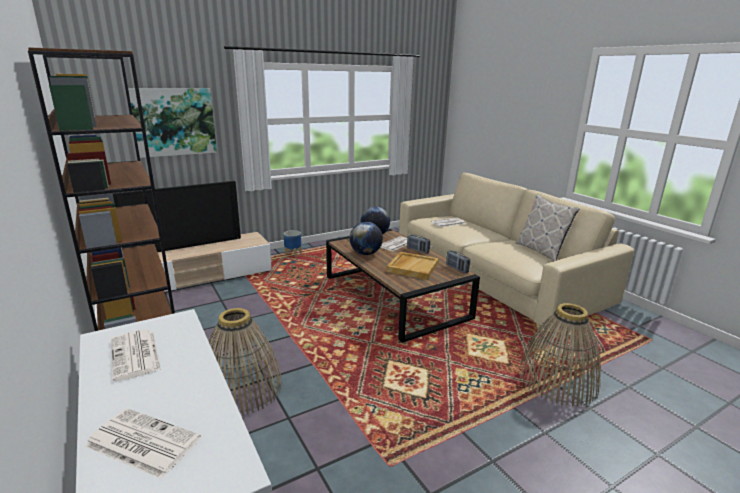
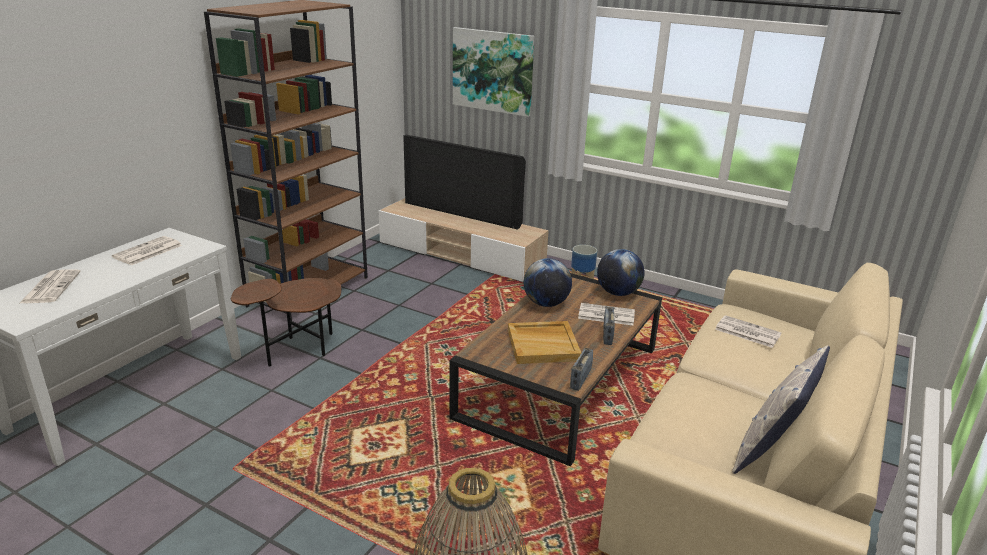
camera: 60 degrees right, 5 degrees up
(241, 388) = (298, 351): basket -> brown side table

